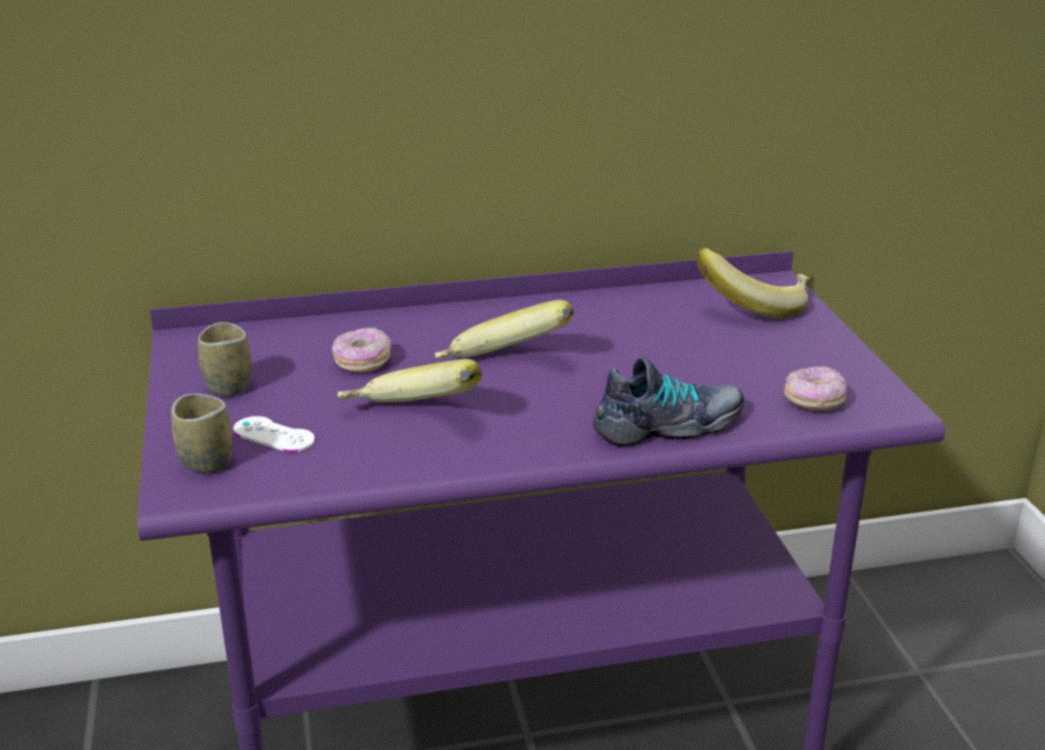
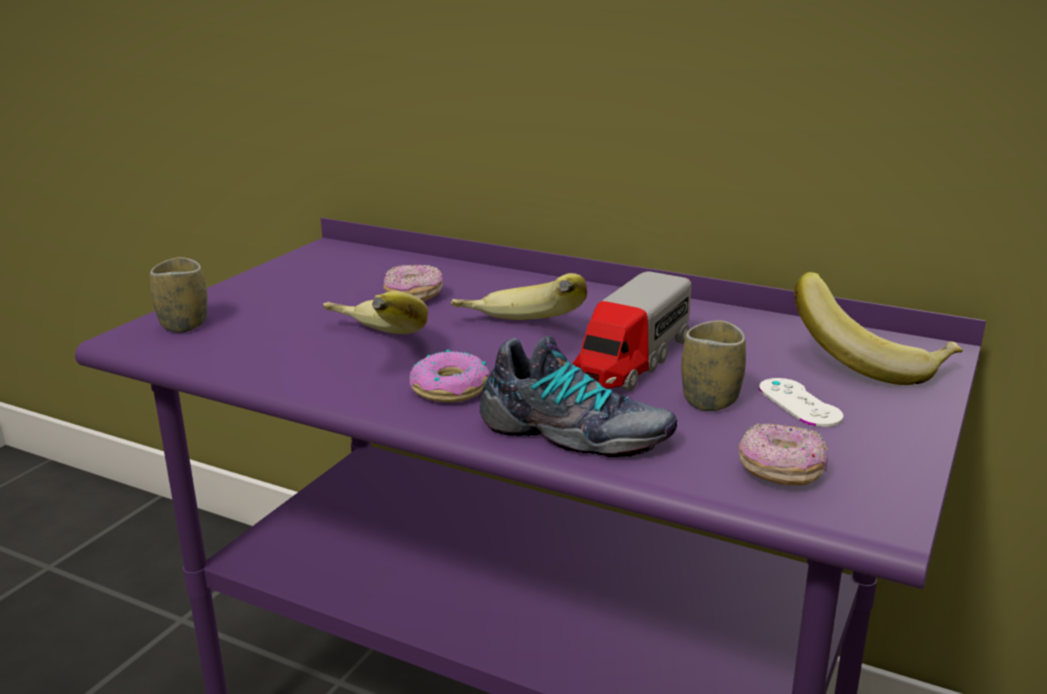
camera: 40 degrees right, 5 degrees down
(228, 386) = (294, 283): cup -> cup (710, 400)
(274, 435) = (258, 323): white game controller -> white game controller (799, 403)
(535, 428) = (451, 389): none -> donut
(615, 357) = (631, 360): none -> toy truck

